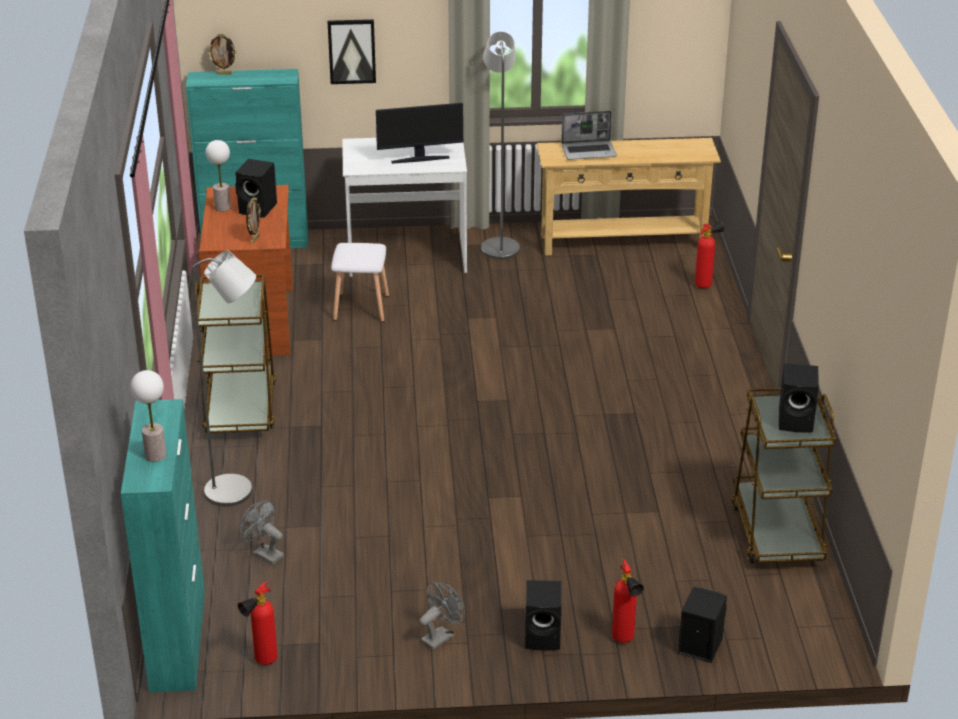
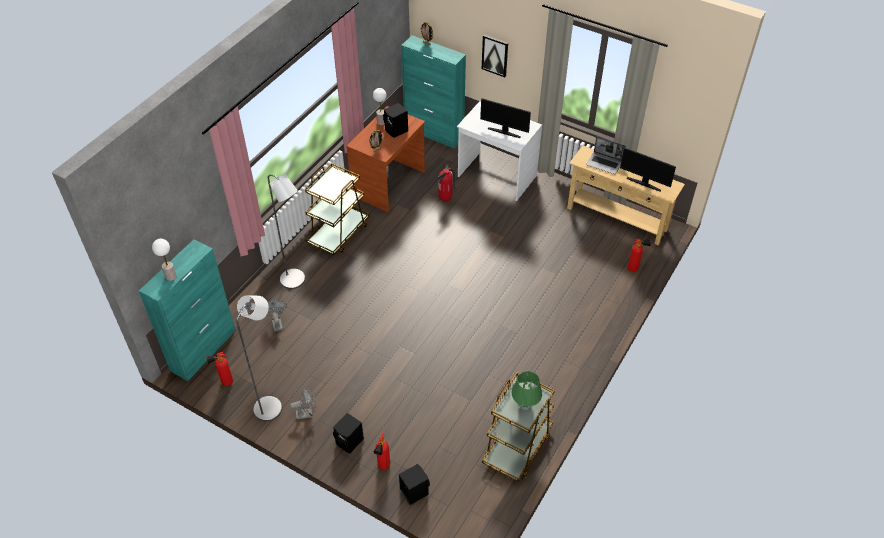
camera: 35 degrees right, 15 degrees up
(361, 308) = (445, 199): white stool -> fire extinguisher
(499, 245) = (549, 190): grey floor lamp -> grey floor lamp (271, 404)
(662, 154) = (644, 183): none -> monitor
(797, 421) = (525, 405): black speaker -> green table lamp

